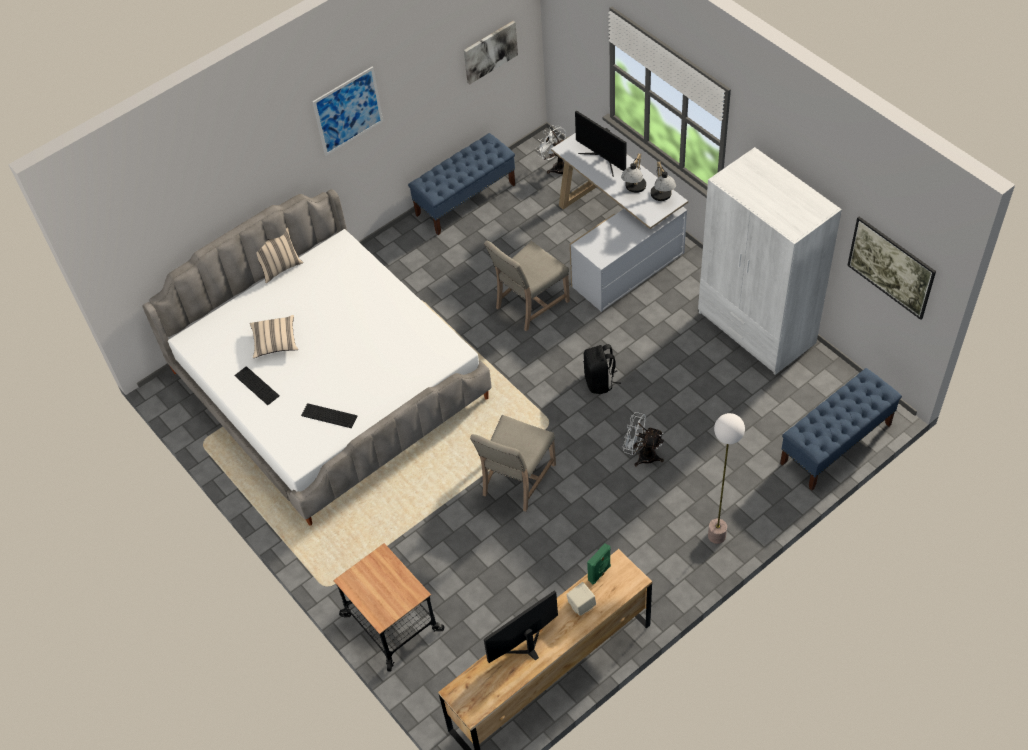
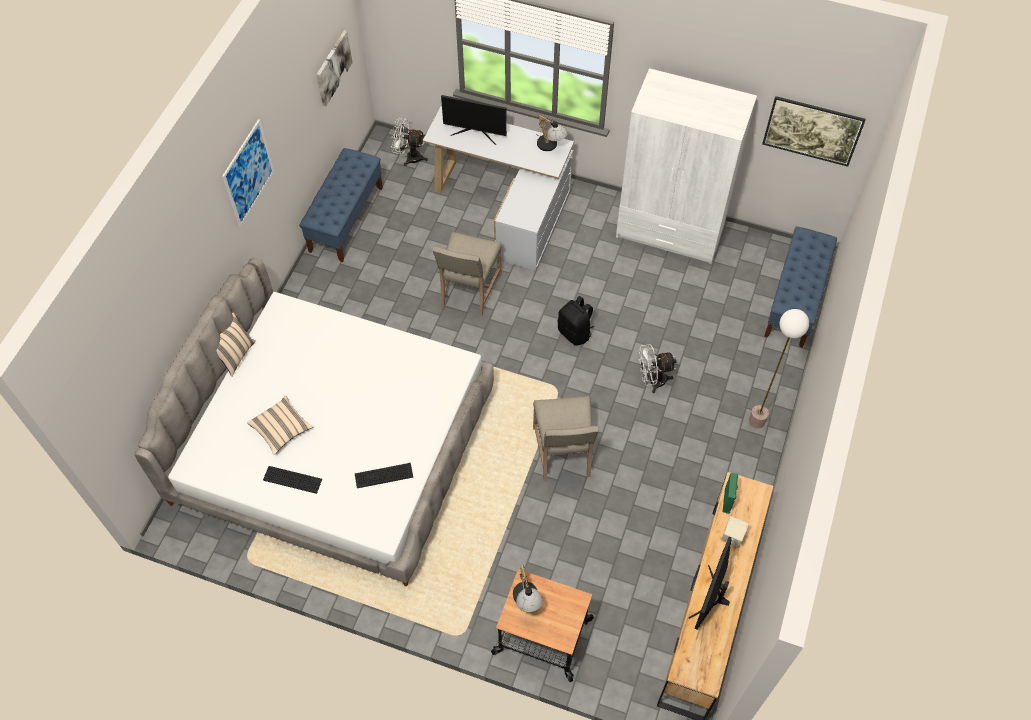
camera: 35 degrees left, 5 degrees up
(634, 189) = (521, 149): table lamp -> table lamp (527, 601)

